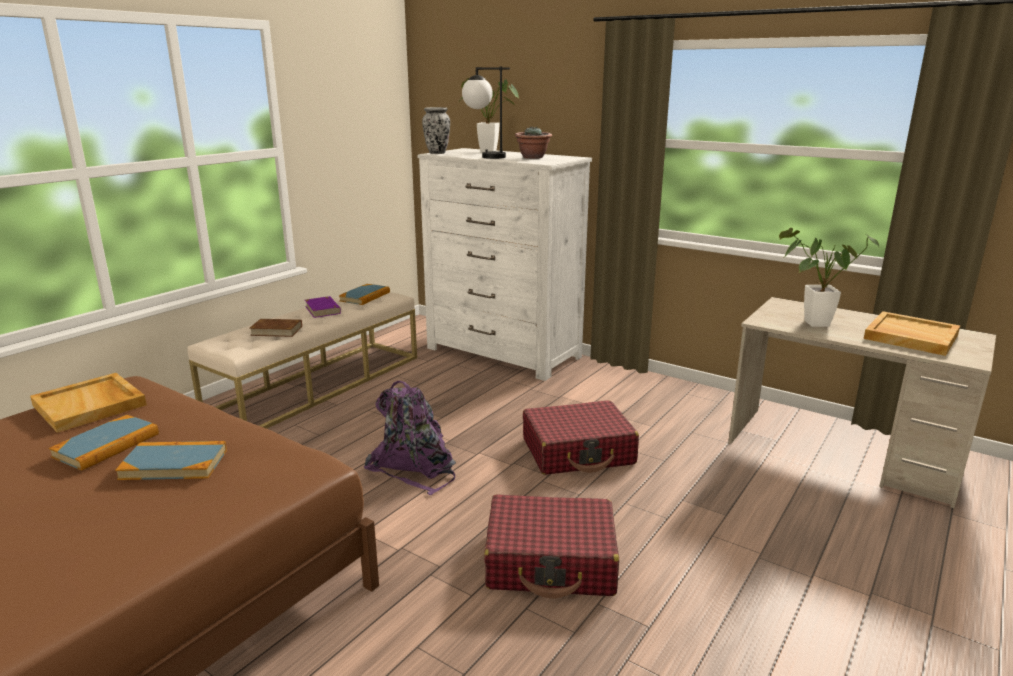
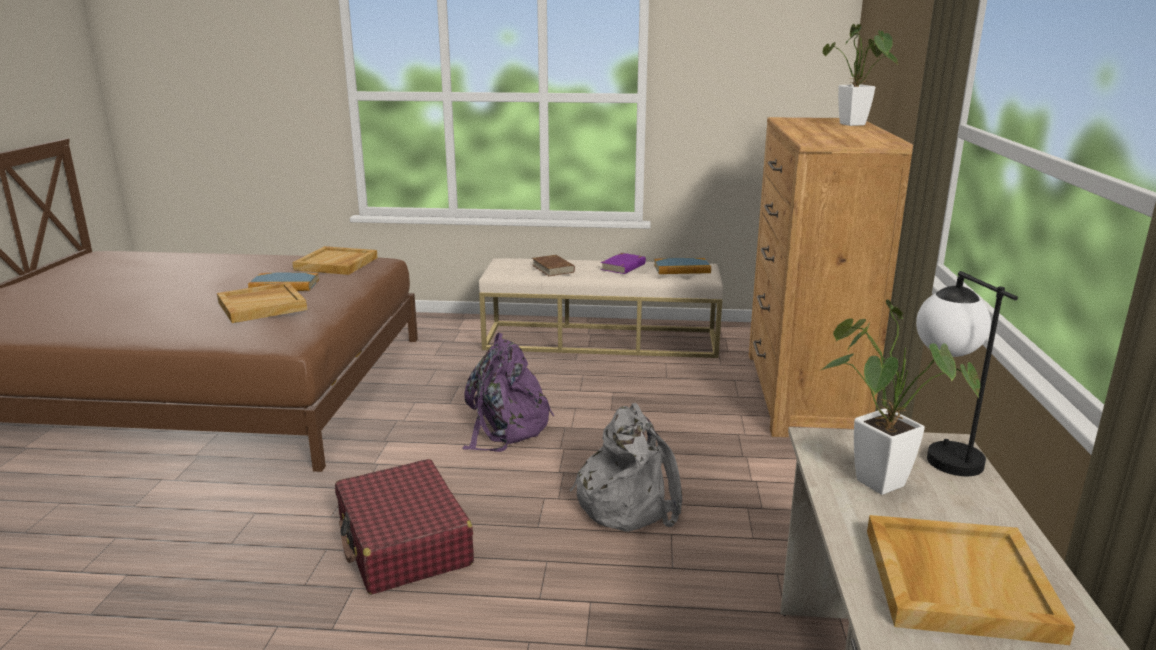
camera: 60 degrees right, 0 degrees up
(174, 464) = (262, 305): book -> beige tray
(437, 153) = (790, 118): vase -> none
(484, 157) = (803, 128): table lamp -> table lamp (940, 451)
(503, 353) = (804, 393): white dresser -> brown dresser
(533, 157) = (847, 136): potted plant -> none
(578, 452) = (627, 503): red suitcase -> grey backpack

